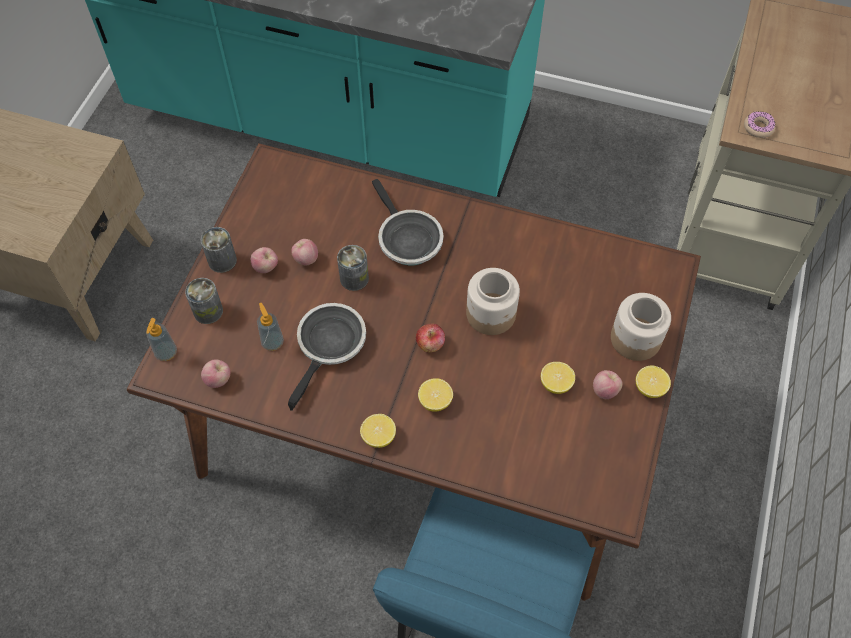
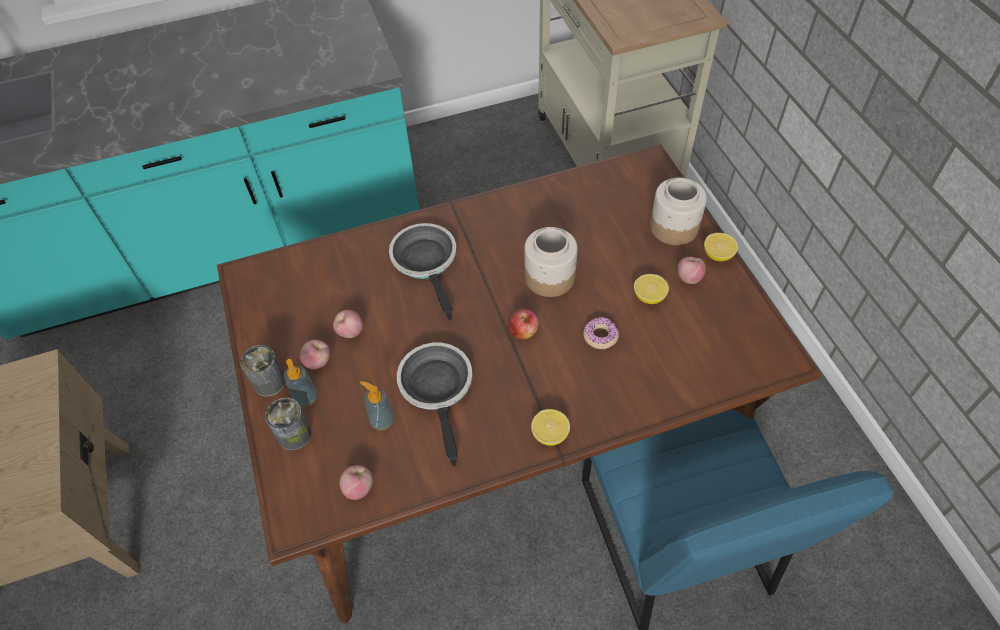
camera: 35 degrees left, 5 degrees down
(166, 353) = (284, 500): soap dispenser -> soap dispenser (306, 398)
(354, 278) = (409, 321): can -> none
(407, 239) = (427, 263): frying pan -> frying pan turned 135 degrees counterclockwise
(435, 401) = (569, 373): lemon -> none
(758, 128) = (630, 28): donut -> donut (600, 336)

